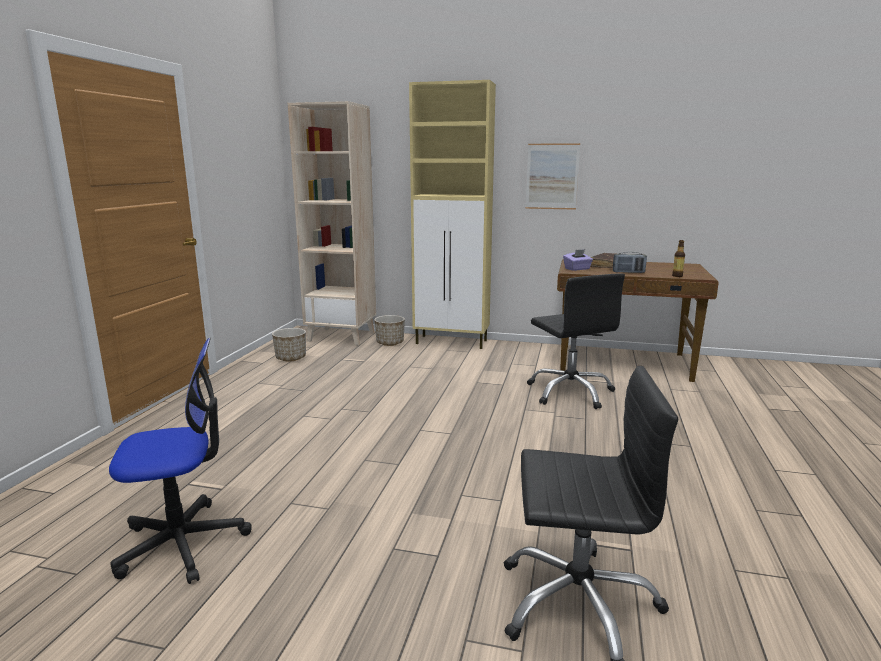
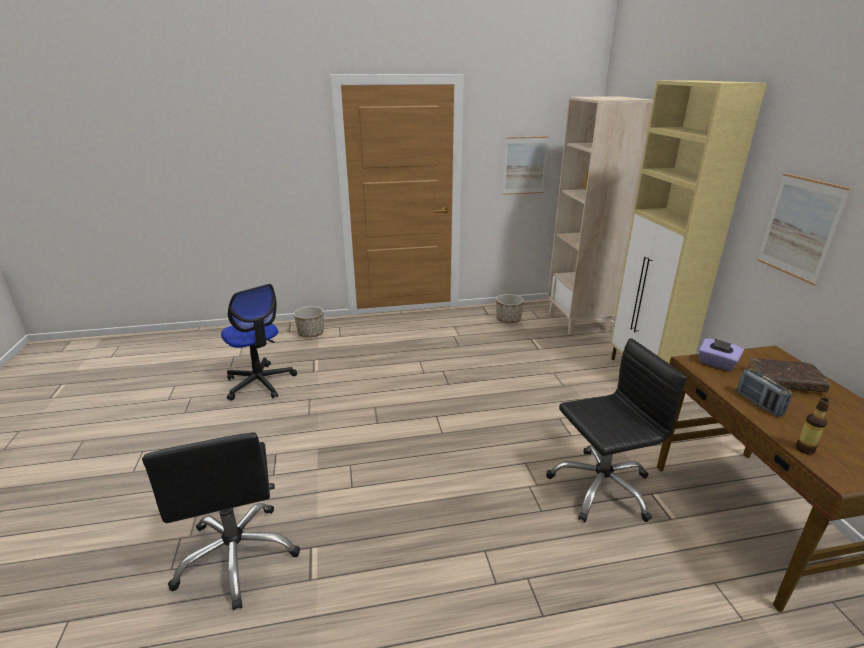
camera: 65 degrees right, 10 degrees up
(243, 182) = (525, 165): none -> picture
(390, 343) = (595, 346): planter -> planter (311, 333)
(570, 392) = (601, 487): black office chair -> black office chair turned 150 degrees counterclockwise

